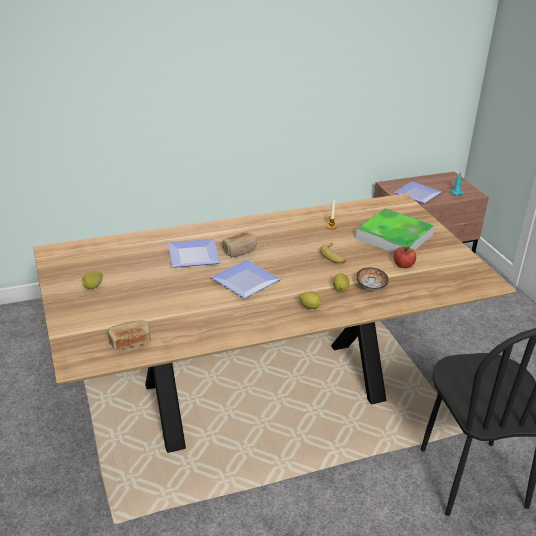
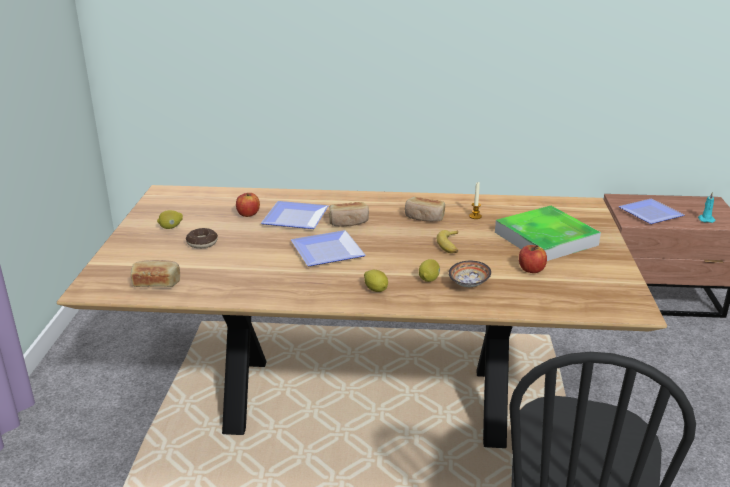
camera: 25 degrees right, 5 degrees down
(135, 296) = (202, 243): none -> donut
(150, 259) = (248, 214): none -> apple
(295, 235) = (424, 217): none -> bread

